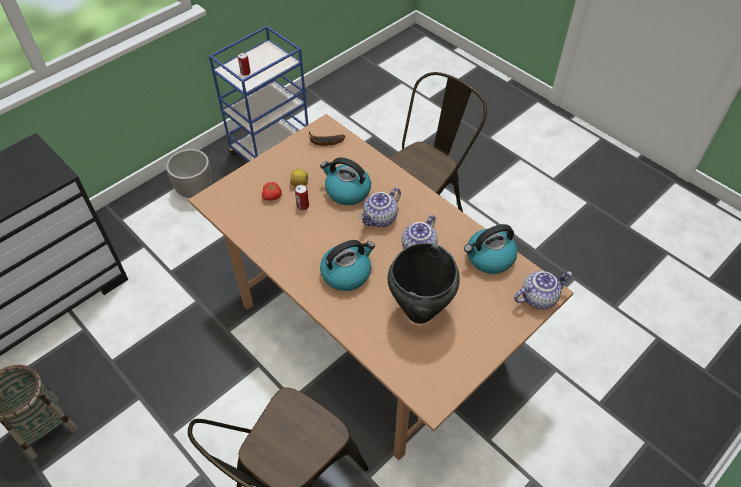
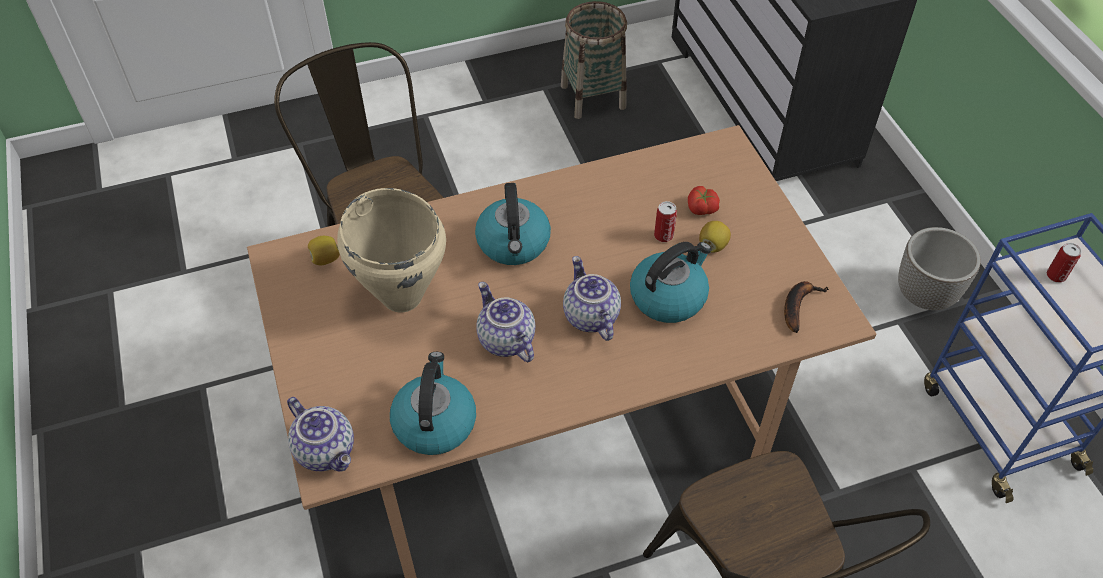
camera: 115 degrees right, 0 degrees up
(416, 370) = (325, 259): none -> lemon
(419, 312) = (402, 295): black cooking pot -> beige cooking pot
(538, 297) = (327, 450): teapot -> teapot turned 45 degrees counterclockwise

